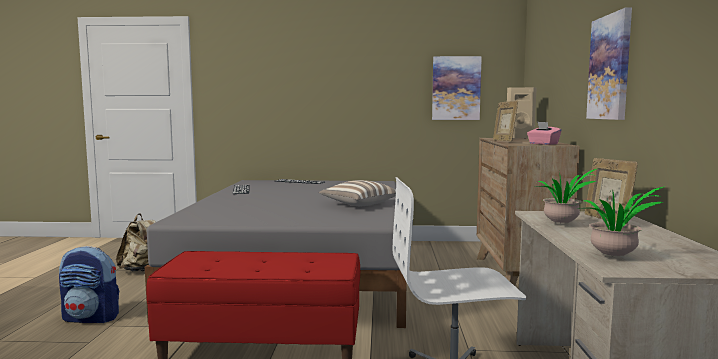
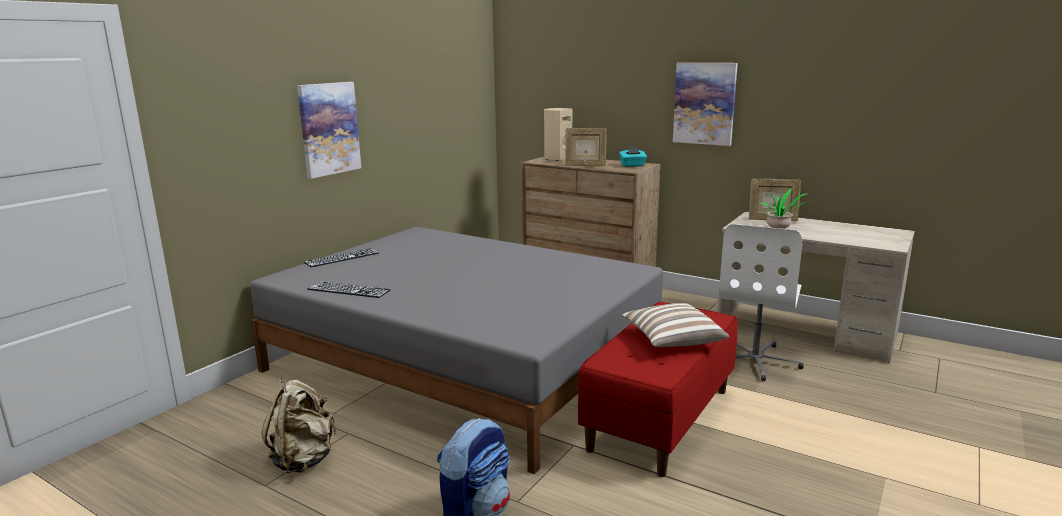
camera: 60 degrees left, 10 degrees up
(358, 204) = (540, 261): pillow -> pillow (672, 340)
(456, 88) = (452, 106): picture -> picture (329, 129)
(543, 144) = (632, 165): pink tissue box -> turquoise tissue box
(616, 257) = (870, 241): potted plant -> none

